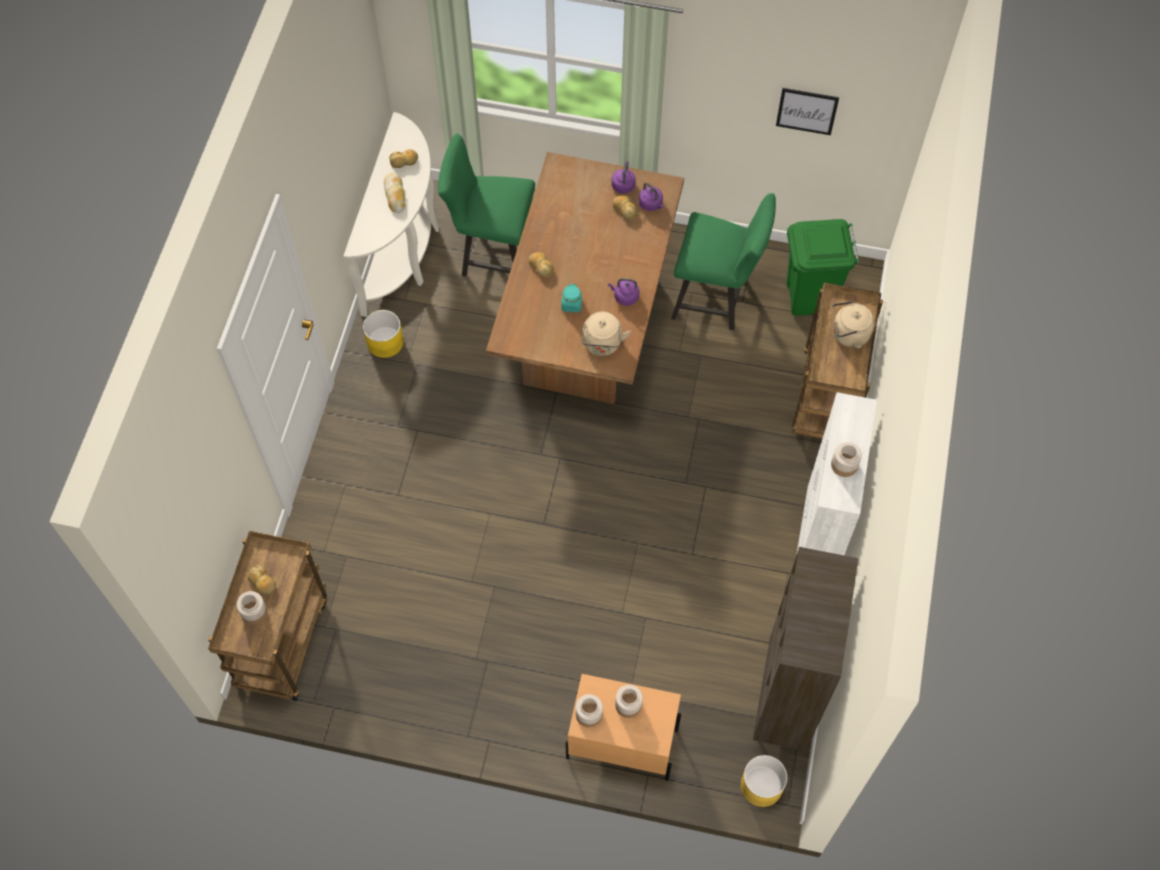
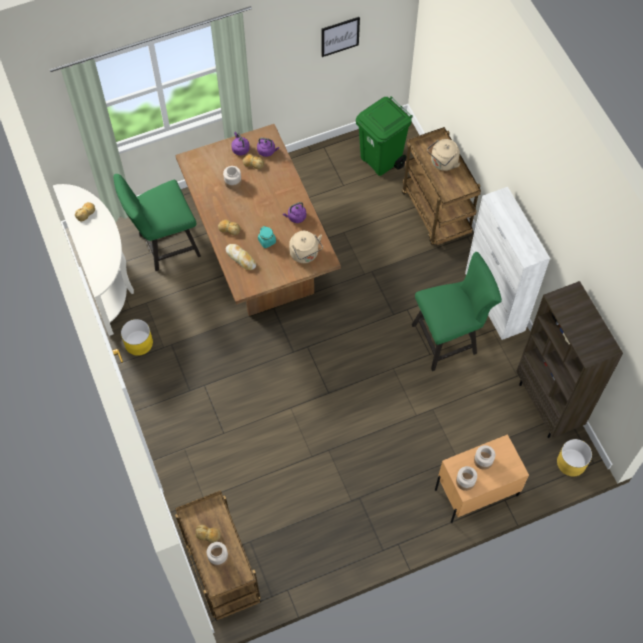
camera: 35 degrees left, 0 degrees up
(395, 195) = (97, 238): bread -> bread (241, 258)
(716, 299) = (326, 192): green chair -> green chair (449, 338)
(844, 465) = (520, 235): jar -> jar (233, 182)

